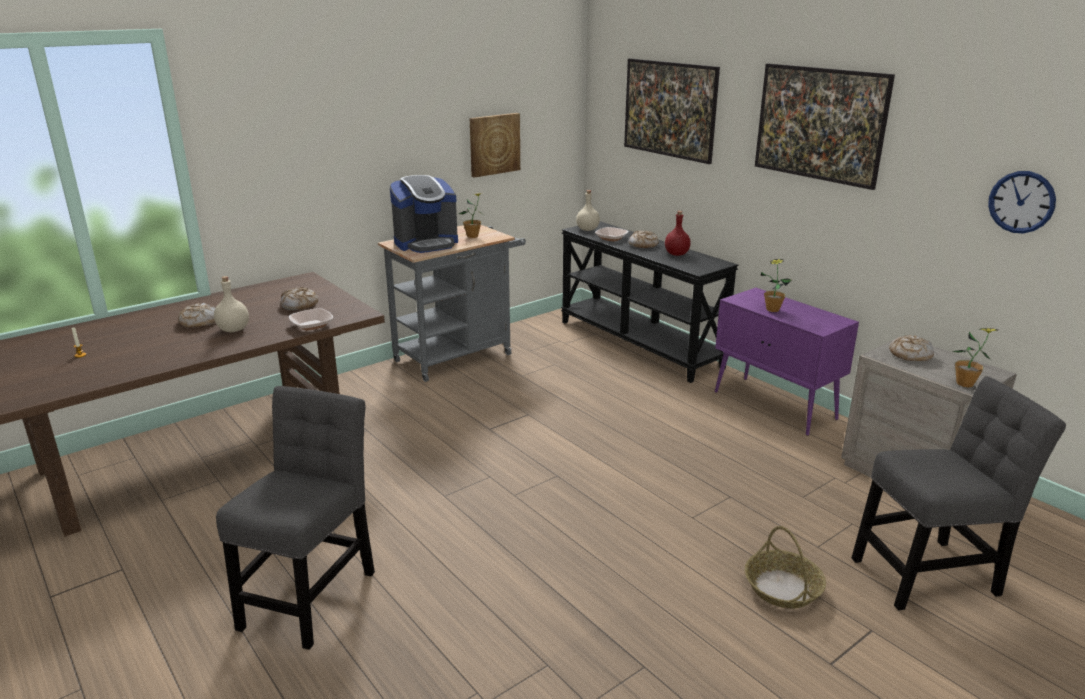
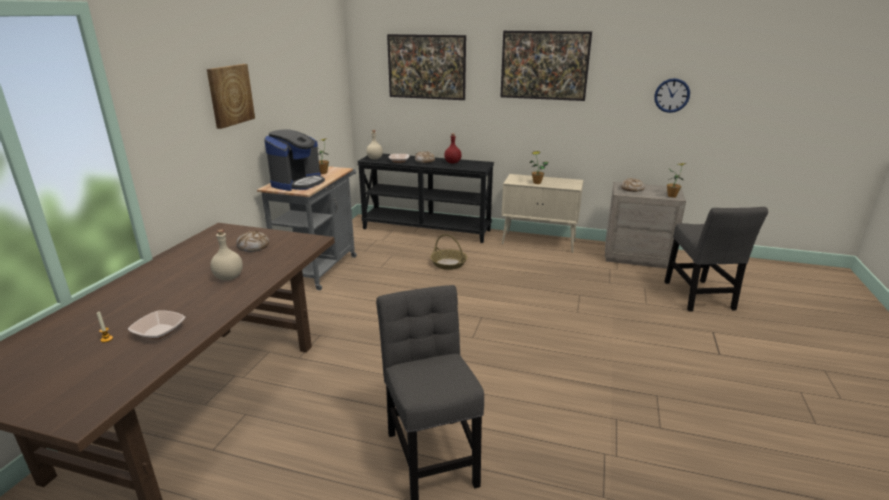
camera: 35 degrees left, 0 degrees up
(199, 322) = (183, 281): bread -> none
(312, 325) = (291, 257): bowl -> bowl (159, 331)
(494, 144) = (309, 103): picture -> picture (230, 95)
(775, 406) = (539, 242): purple cabinet -> beige cabinet
(783, 588) = (658, 329): basket -> basket (449, 263)
(930, 574) = (699, 297): grey chair -> grey chair turned 135 degrees clockwise

